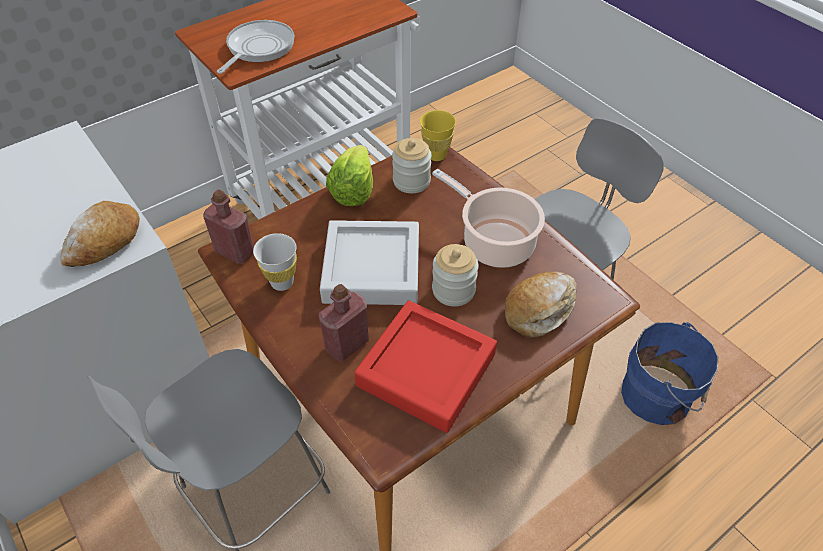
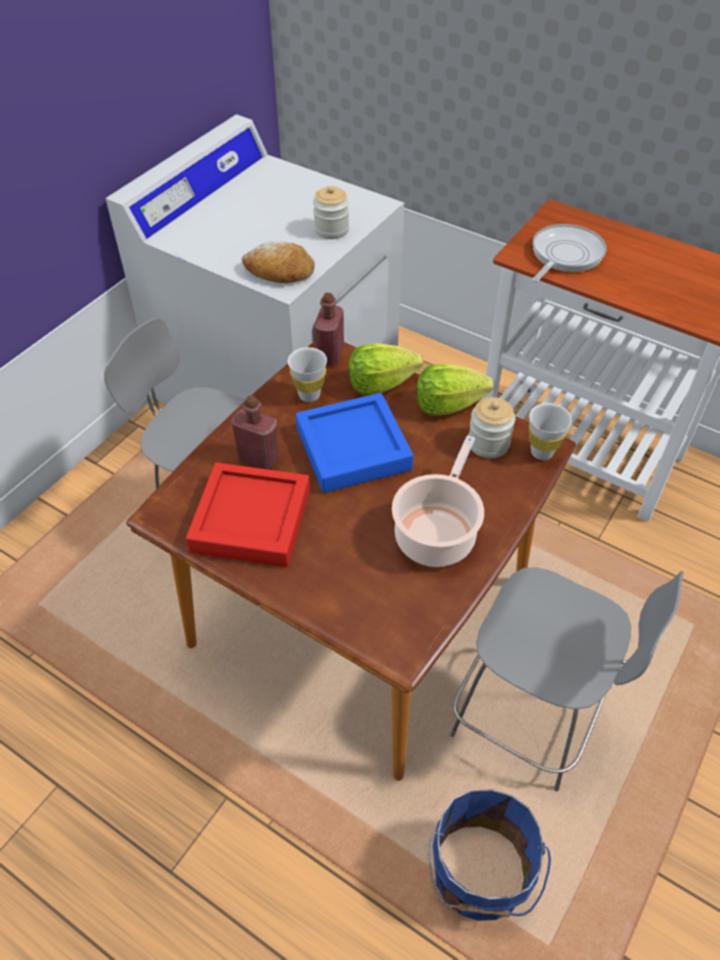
camera: 70 degrees right, 0 degrees up
(258, 48) = (564, 256): frying pan -> frying pan turned 60 degrees counterclockwise
(299, 226) = (380, 383): none -> lettuce
(372, 269) = (353, 449): grey tray -> blue tray
(436, 155) = (542, 452): yellow cup -> white cup
(453, 290) = (354, 516): jar -> jar (331, 230)
(539, 309) = (361, 593): bread -> none

